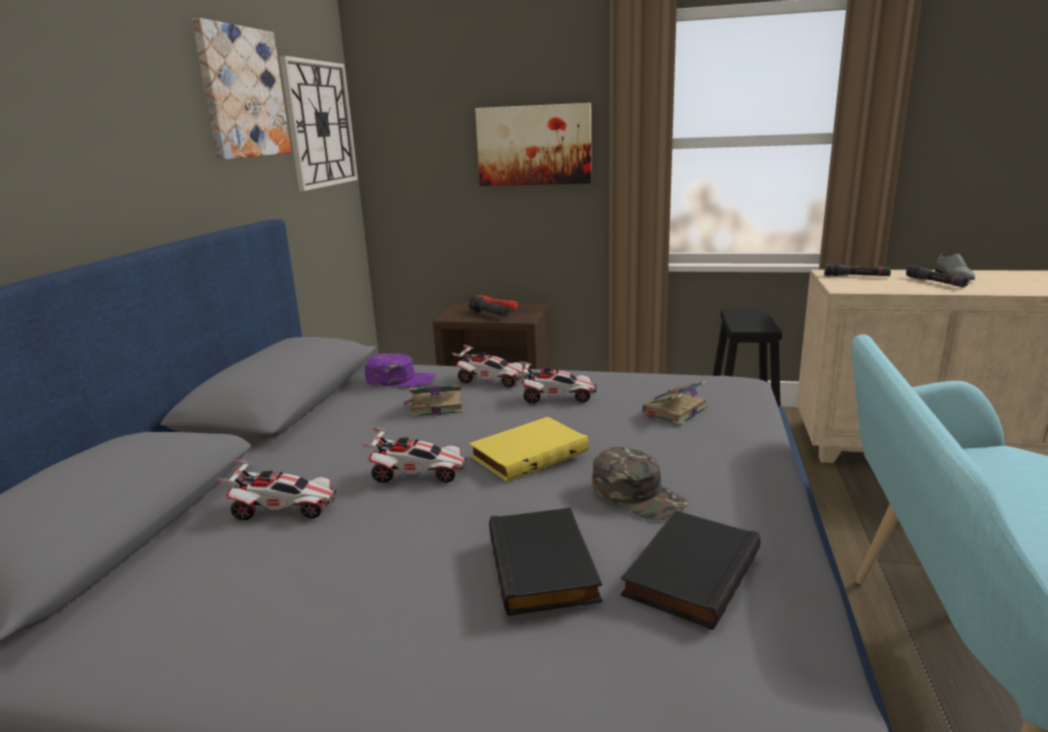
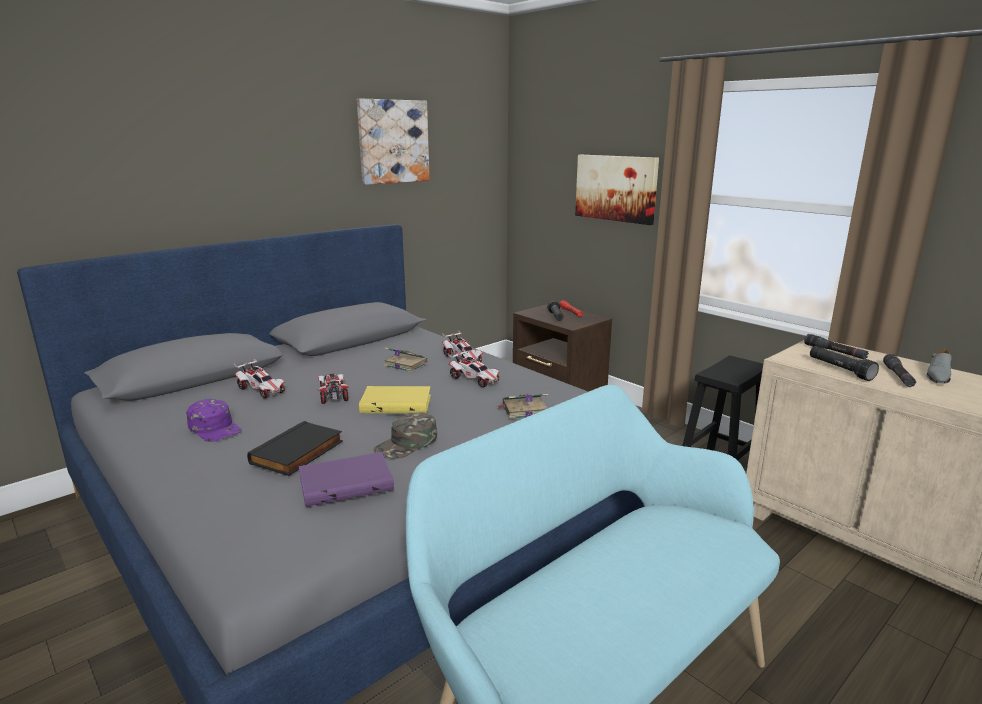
camera: 35 degrees right, 0 degrees up
(320, 124) = (468, 160): wall clock -> none
(400, 379) = (417, 343): purple cap -> purple cap (215, 428)
(418, 474) = (333, 394): toy car -> toy car turned 150 degrees counterclockwise
(638, 494) = (407, 443): green cap -> green cap turned 45 degrees clockwise
(689, 571) = (346, 482): black book -> purple book
(894, 287) = (839, 370): none -> black flashlight

